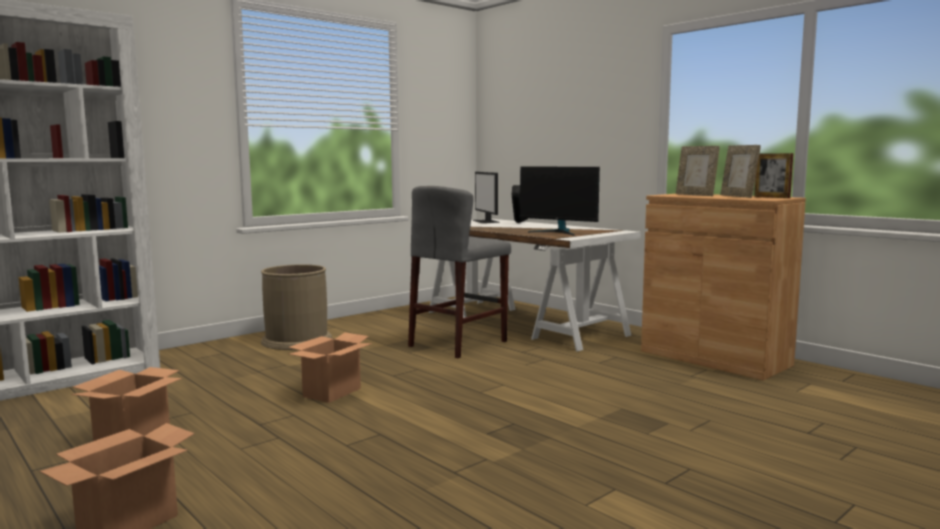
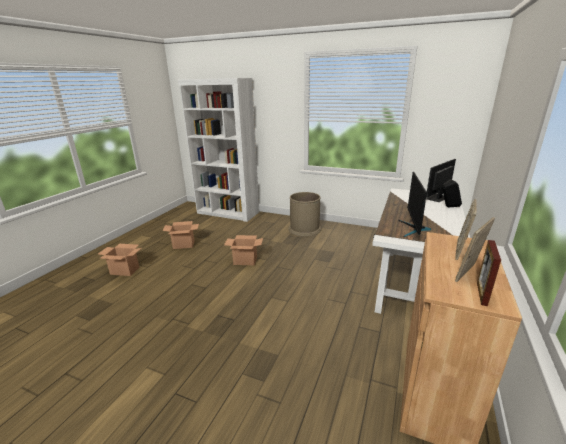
camera: 65 degrees right, 15 degrees up
(458, 343) = (343, 267): grey stool -> none

